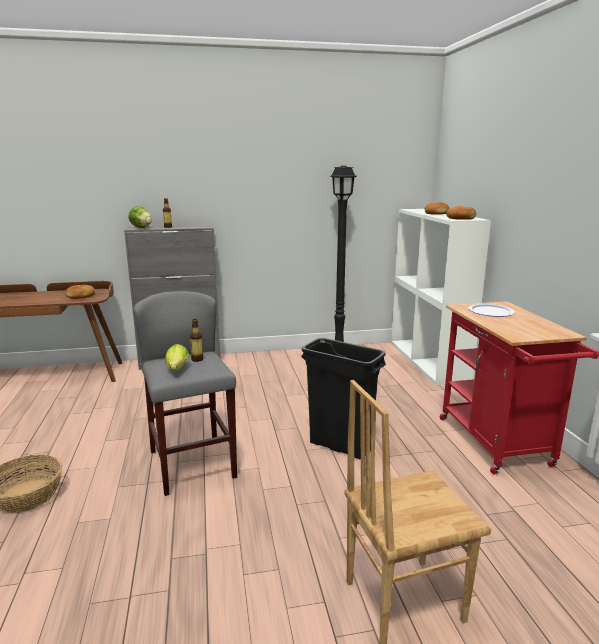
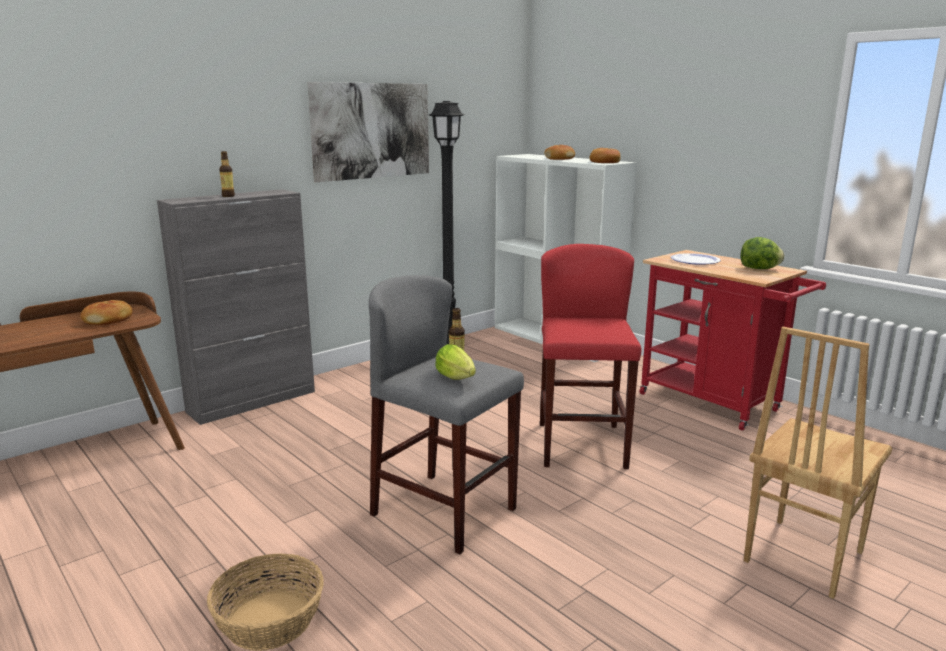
camera: 30 degrees left, 0 degrees up
(141, 227) = (188, 199): lettuce -> lettuce (759, 269)
(286, 187) = (372, 131): none -> picture
(340, 446) = (581, 445): black trash can -> red stool

